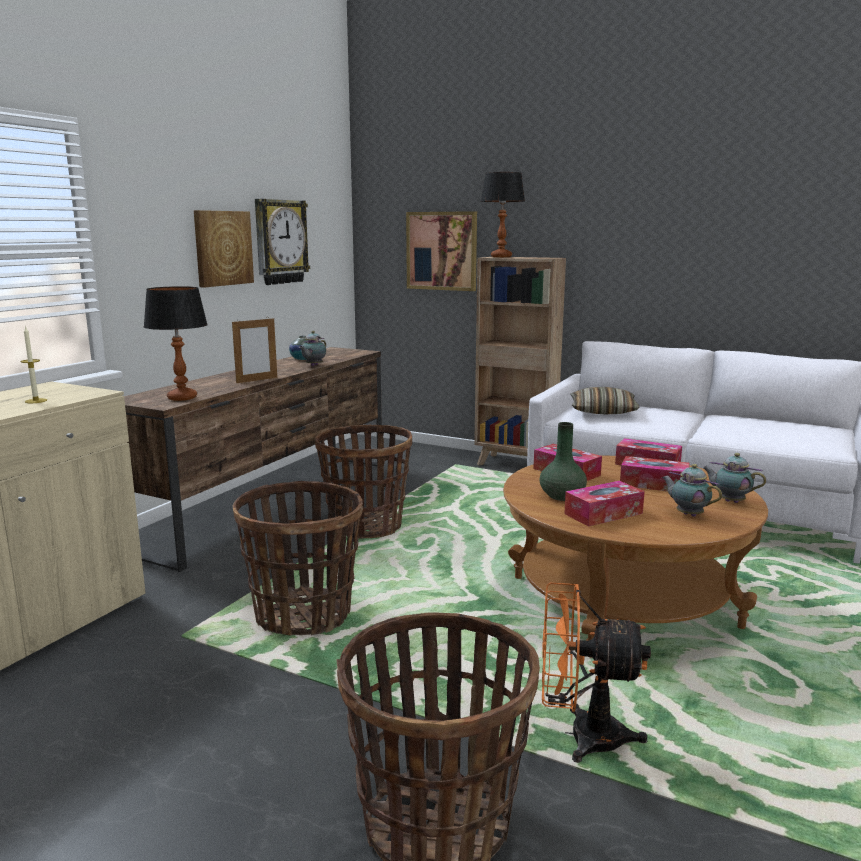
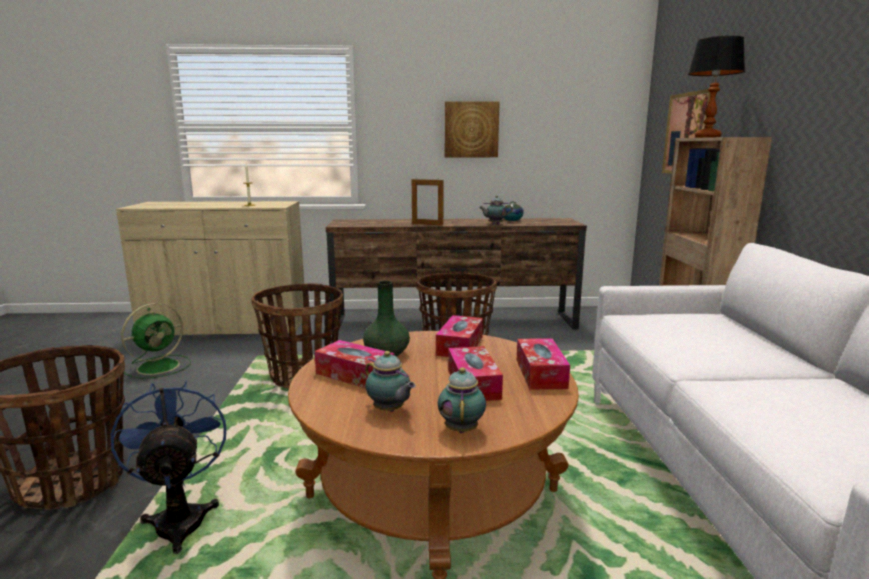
camera: 60 degrees right, 0 degrees up
(84, 728) = (160, 366): none -> green fan
(182, 398) = (358, 224): table lamp -> none
(280, 242) = (538, 126): wall clock -> none
(581, 736) = (180, 518): orange fan -> blue fan
(603, 411) = (679, 324): pillow -> none
(687, 514) = (389, 410): teapot -> teapot turned 120 degrees clockwise

